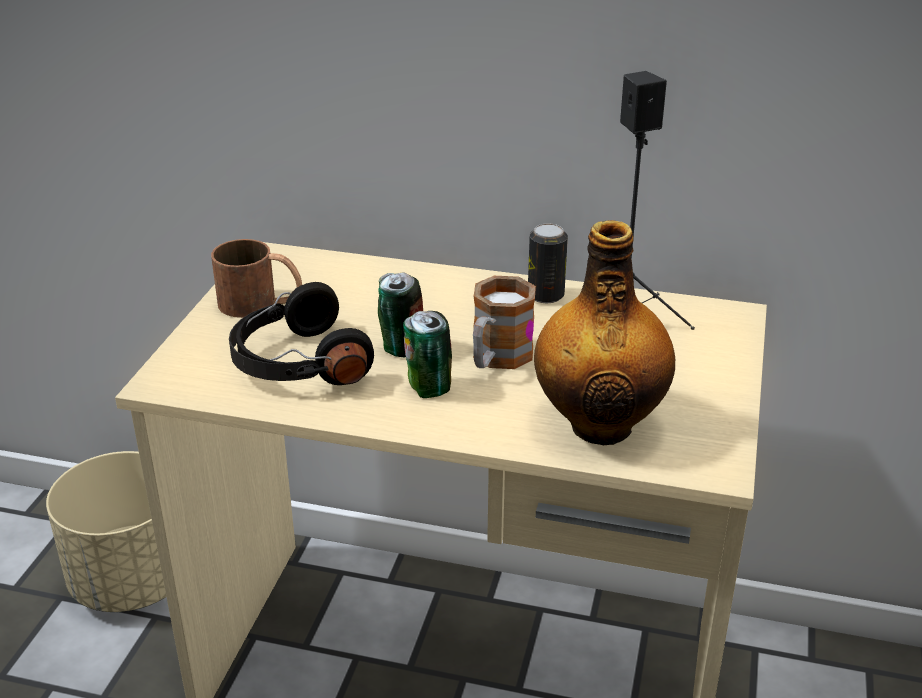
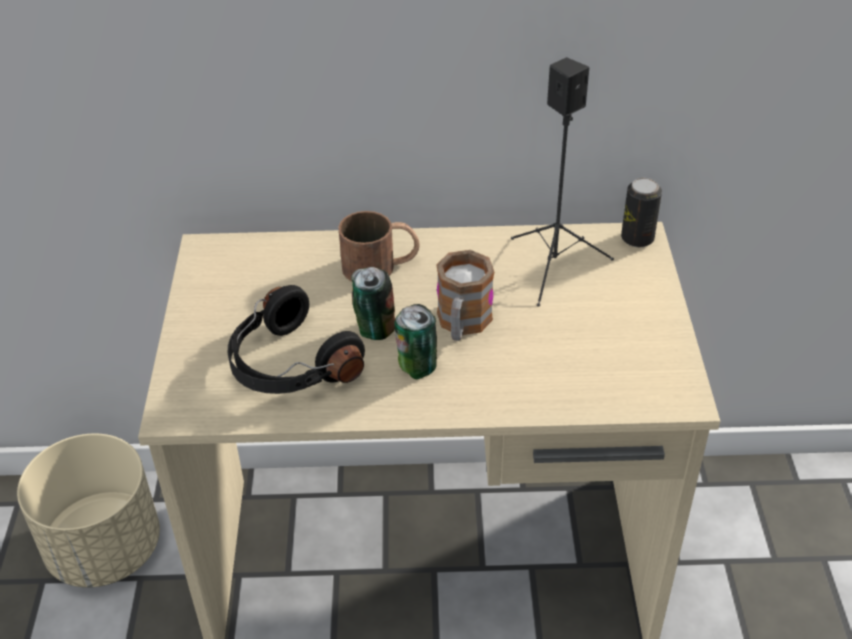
camera: 15 degrees left, 10 degrees up
(261, 303) = (225, 305): brown mug -> brown mug (381, 266)
(545, 295) = (476, 247): can -> can (637, 238)
(600, 424) = (574, 374): bottle -> none

